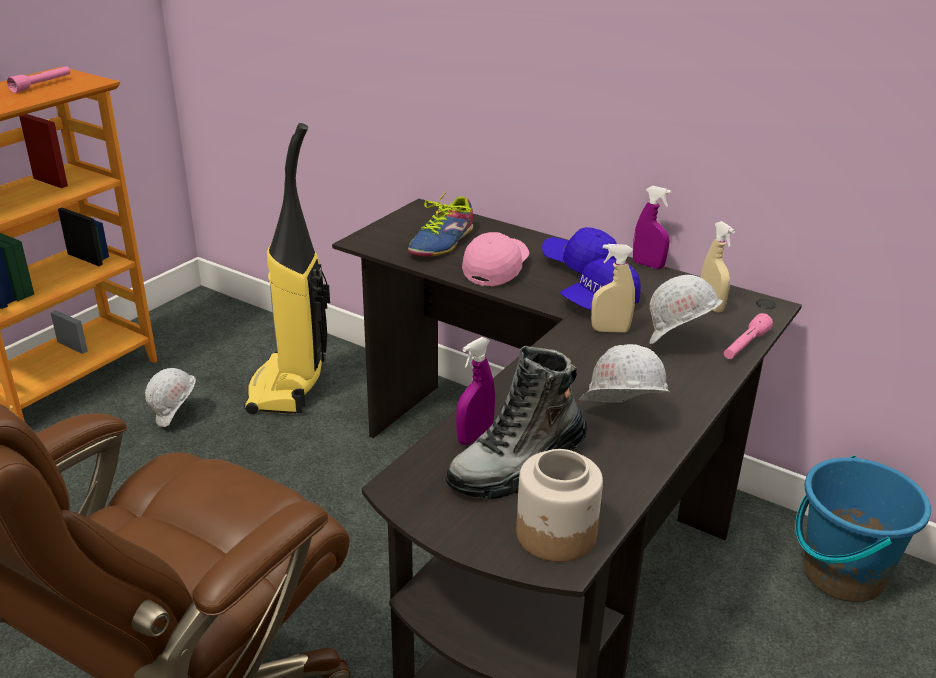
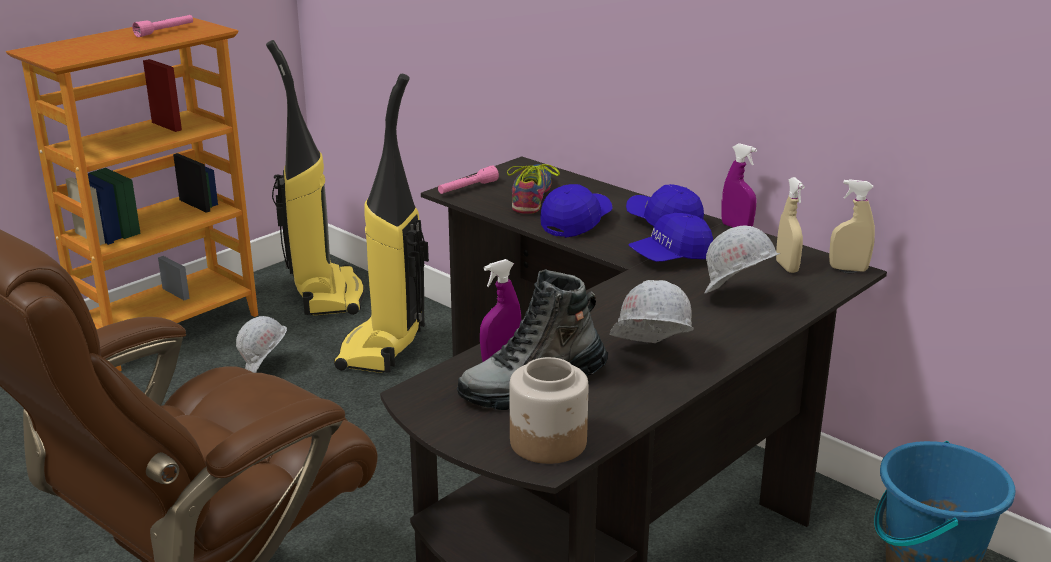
camera: 10 degrees right, 5 degrees down
(221, 334) = (327, 295): none -> vacuum cleaner
(442, 242) = (531, 196): shoe -> shoe turned 150 degrees clockwise
(496, 269) = (576, 223): pink cap -> blue cap
(610, 330) = (671, 282): beige spray bottle -> beige spray bottle (848, 269)
(745, 346) = (807, 303): pink flashlight -> pink flashlight (467, 188)

